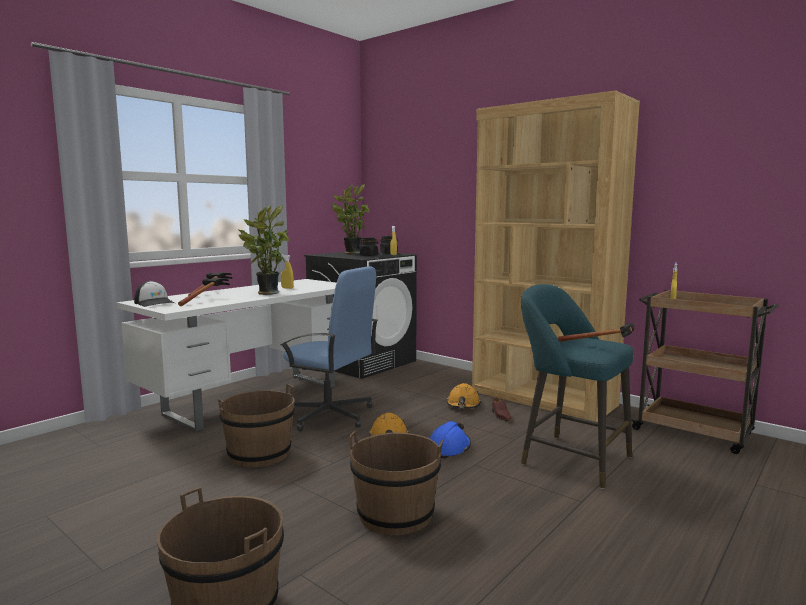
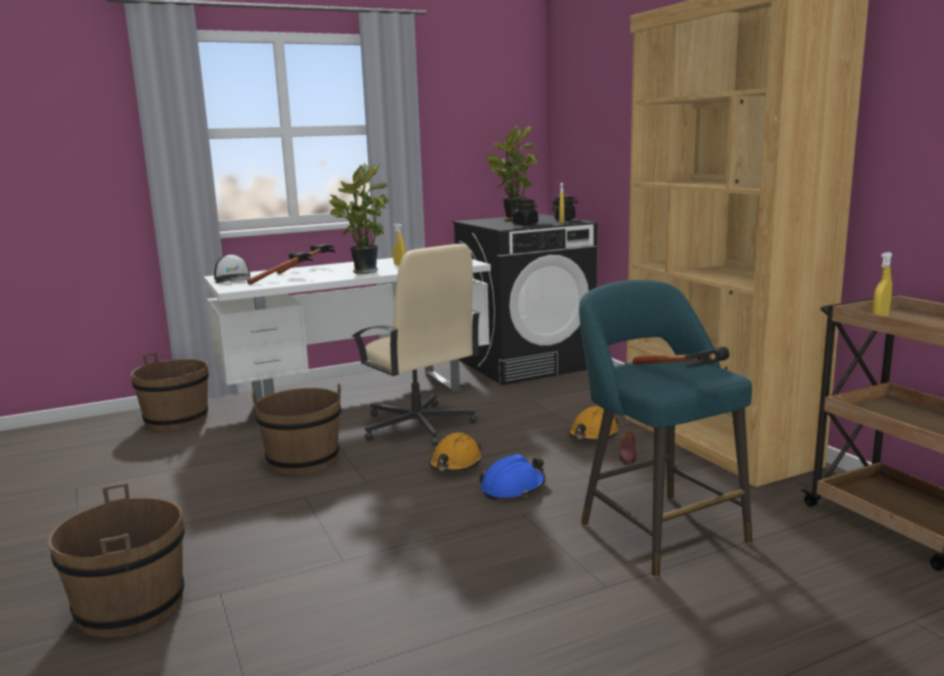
camera: 25 degrees right, 5 degrees up
(329, 415) = (418, 426): blue office chair -> beige office chair
(395, 514) = (370, 553): brown bucket -> brown bucket (177, 420)

